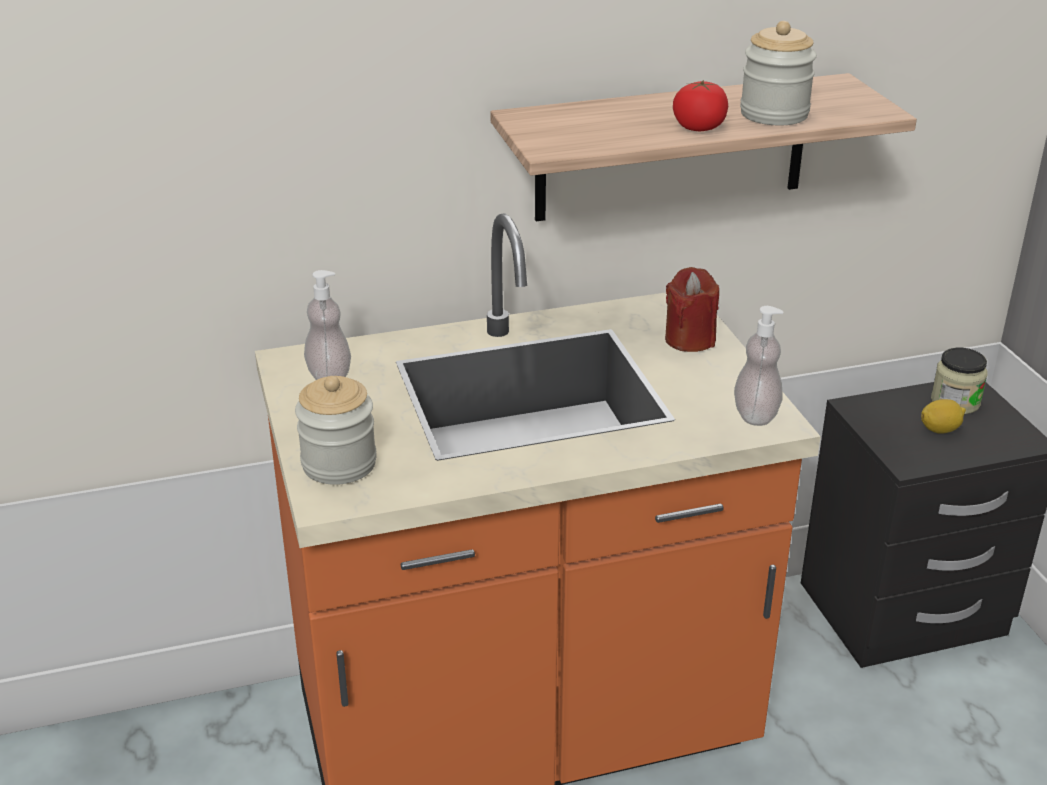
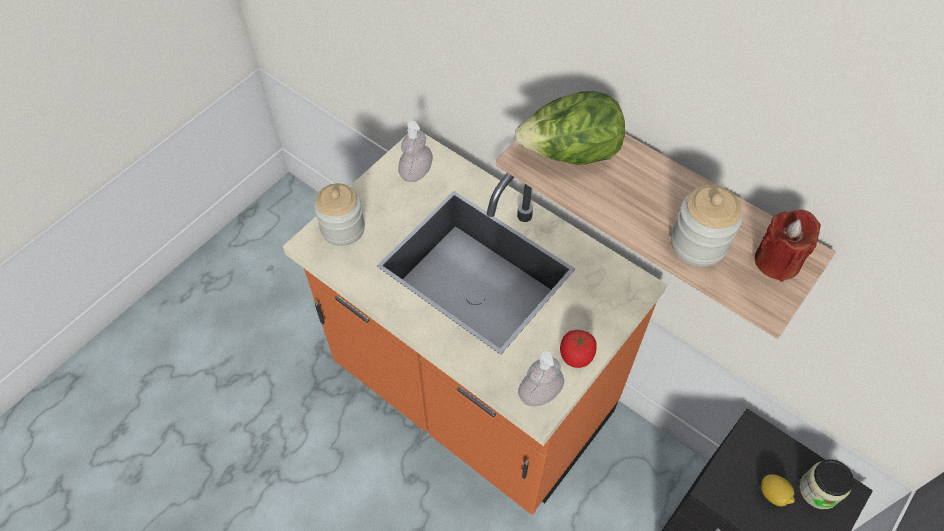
camera: 55 degrees right, 25 degrees up
(579, 128) = (570, 154): none -> lettuce
(690, 339) = (598, 315): red candle -> red candle (777, 261)
(699, 127) = (632, 214): tomato -> tomato (576, 355)

